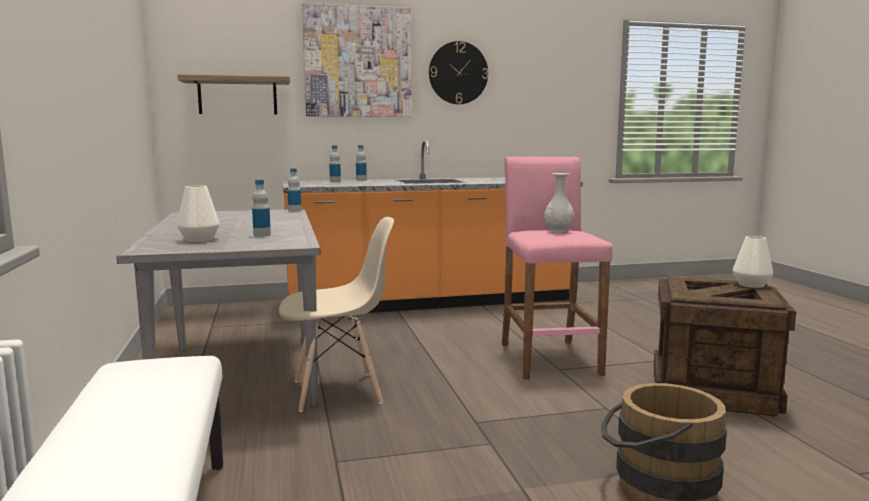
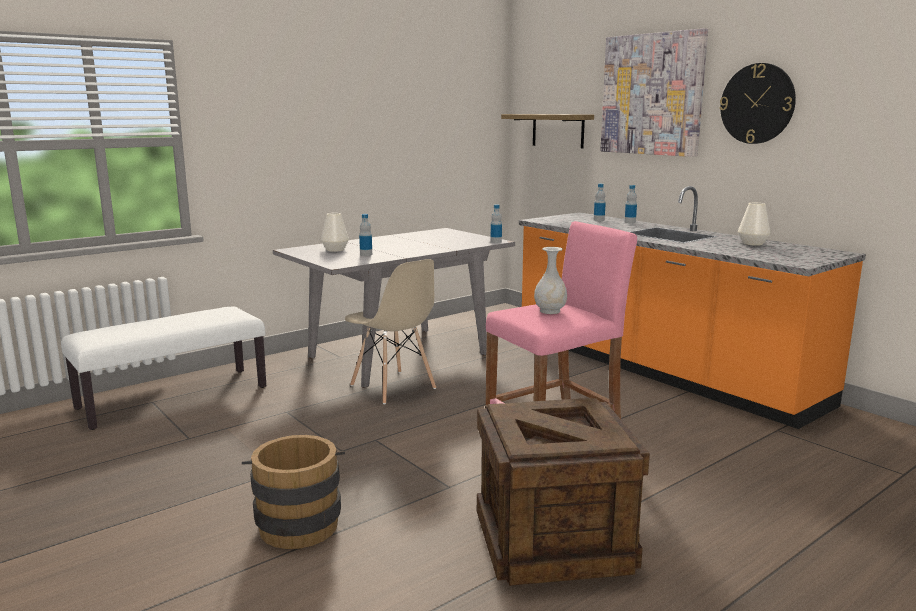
camera: 65 degrees right, 5 degrees up
(751, 285) = (604, 439): white vase -> white vase (752, 243)

